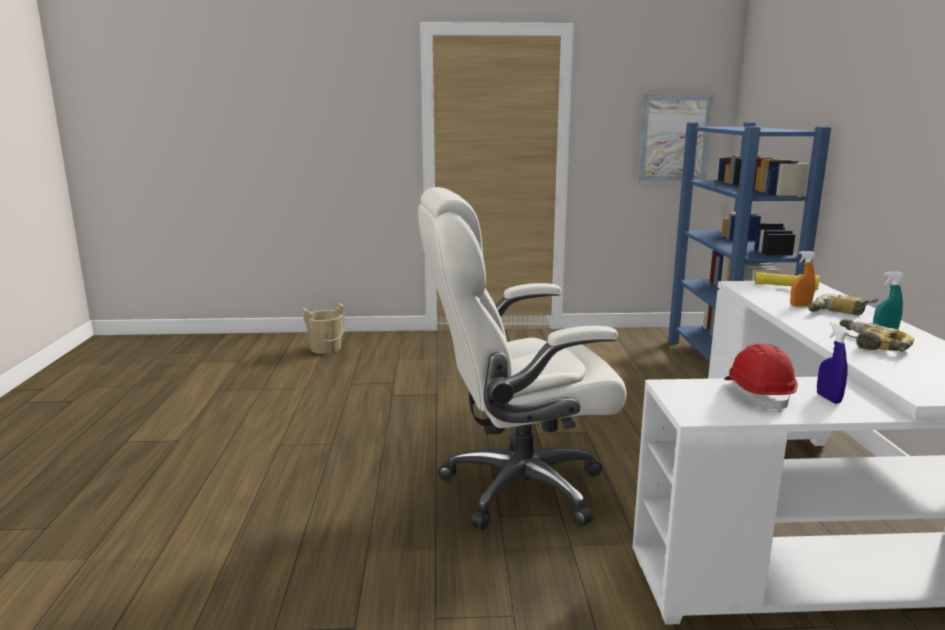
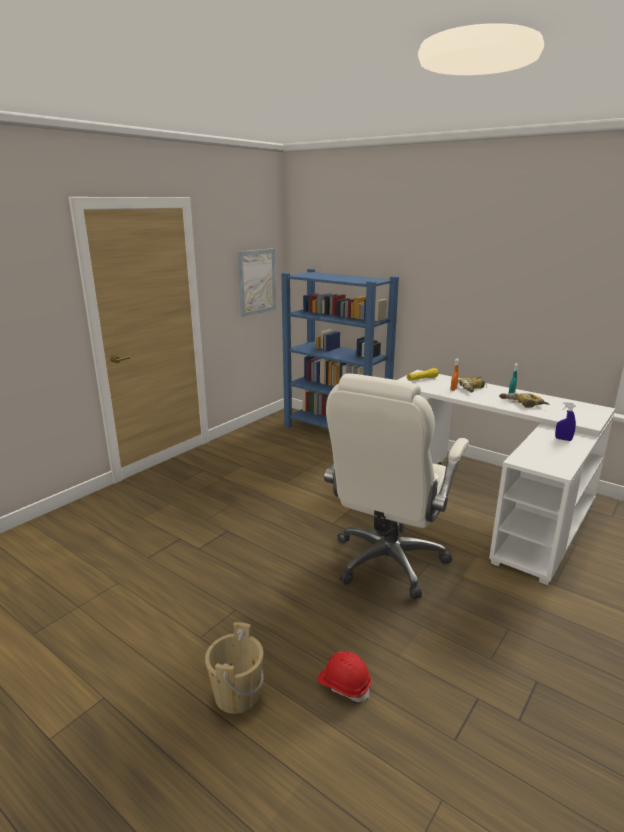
camera: 50 degrees left, 5 degrees up
(325, 348) = (57, 540): beige bucket -> beige bucket (237, 694)
(758, 395) = (547, 449): red hard hat -> red hard hat (344, 684)

